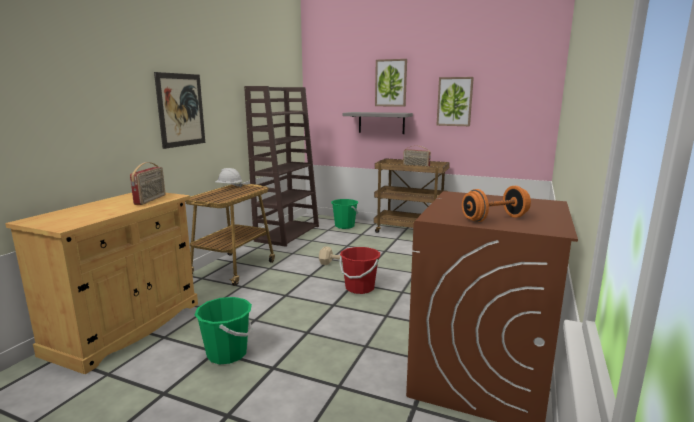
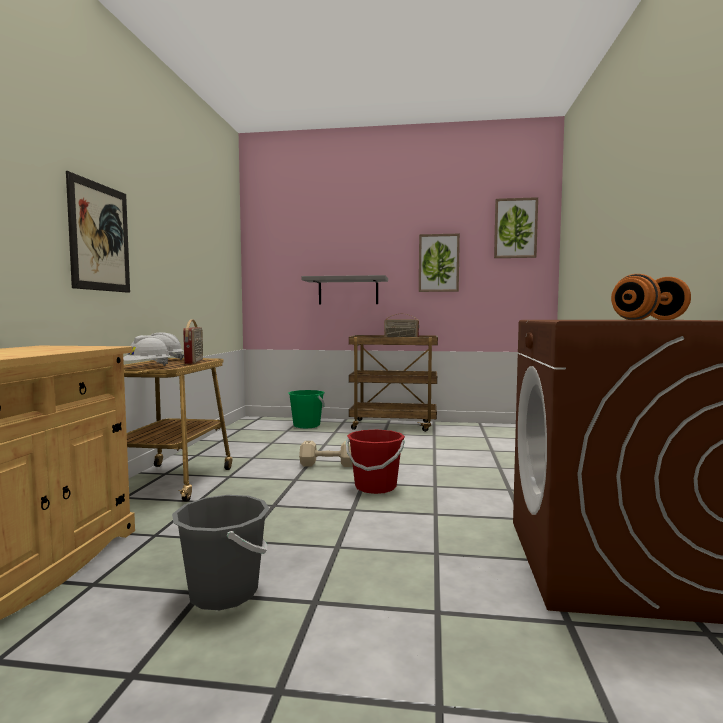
camera: 15 degrees left, 10 degrees down
(151, 199) = (69, 348): radio -> radio (194, 361)
(211, 198) = (147, 367): none -> white hard hat
(227, 353) = (224, 593): green bucket -> grey bucket
(287, 233) = (232, 437): brown bookcase -> none
(391, 83) = (359, 242): picture -> picture (515, 228)

